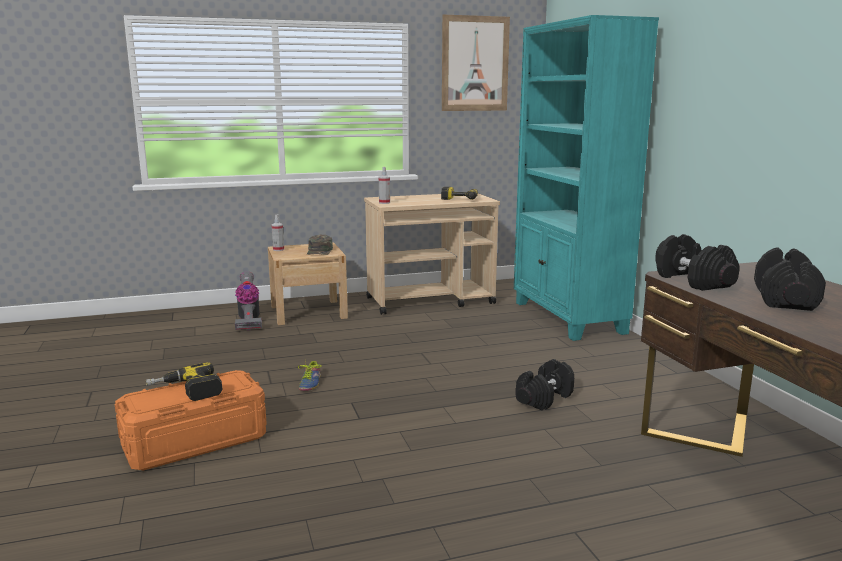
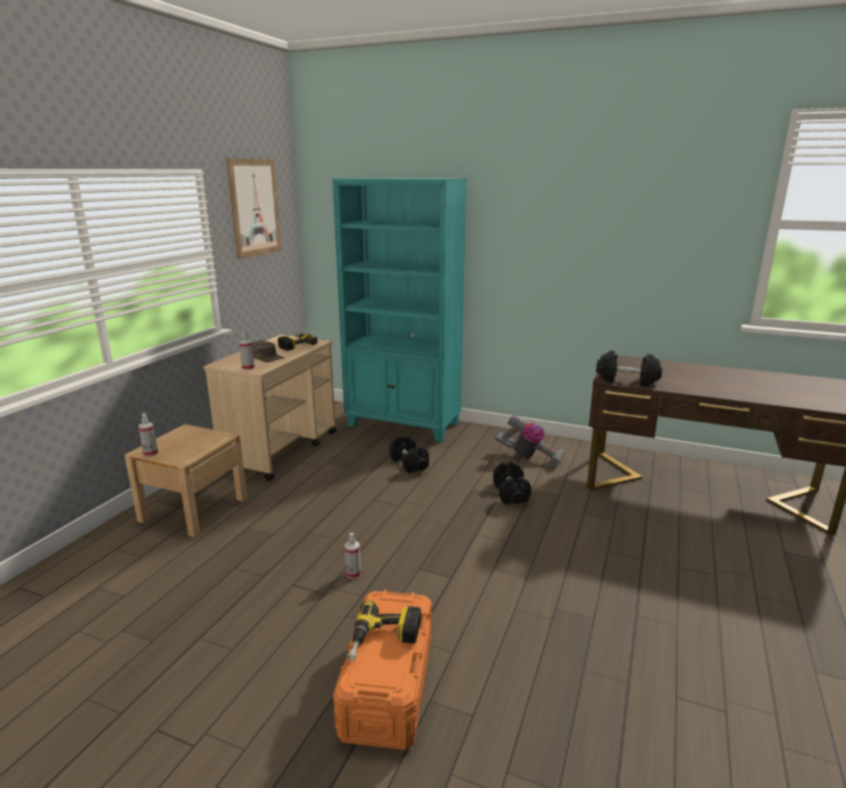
camera: 50 degrees left, 5 degrees up
(248, 320) = (149, 548): vacuum cleaner -> vacuum cleaner (529, 457)
(308, 383) = (353, 574): shoe -> spray bottle
(320, 251) = (201, 439): green cap -> green cap (267, 357)
(785, 299) = (683, 379): black dumbbell -> black dumbbell (409, 463)

